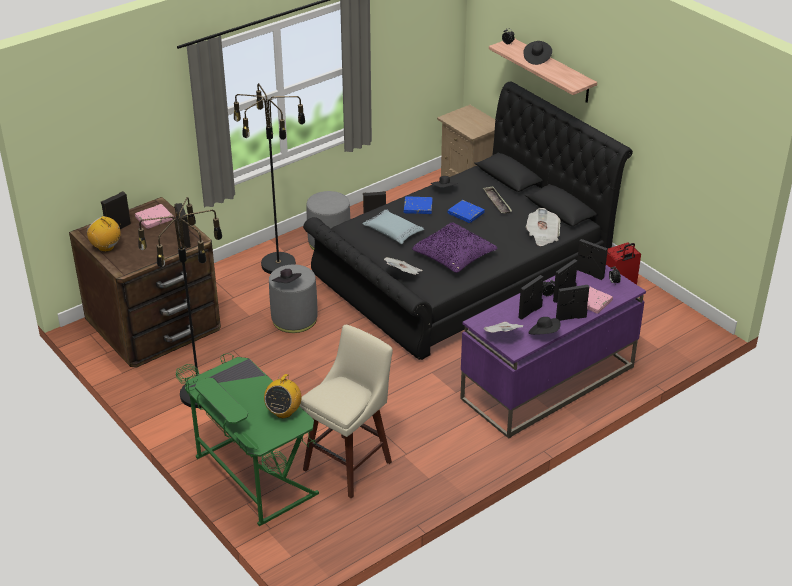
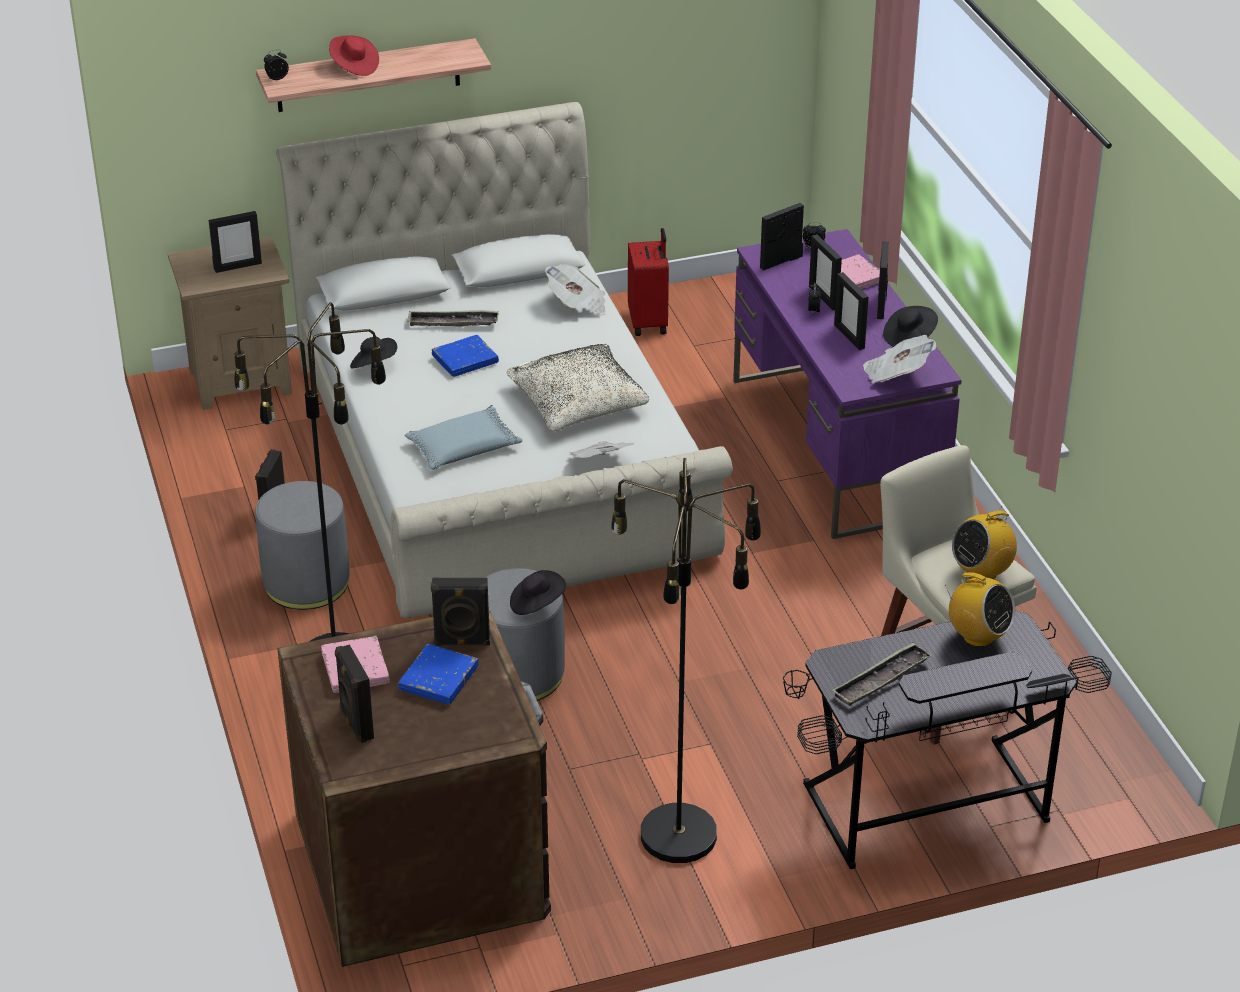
camera: 70 degrees left, 0 degrees up
(106, 247) = (419, 749): radio -> radio (981, 572)
(233, 384) = (881, 679): none -> tray
(252, 477) = (928, 807): green desk -> black desk
(418, 207) = (409, 403): blue book -> blue book (438, 678)
(454, 256) = (579, 401): purple pillow -> beige pillow
(463, 271) = (499, 454): black bed -> beige bed
(472, 123) = (237, 266): none -> picture frame
(537, 58) = (354, 66): black hat -> red hat

